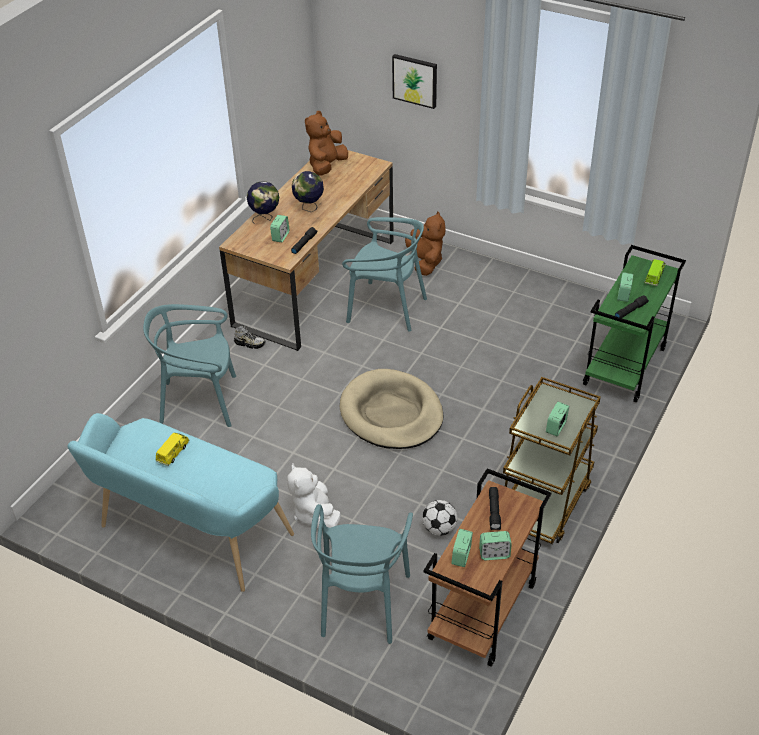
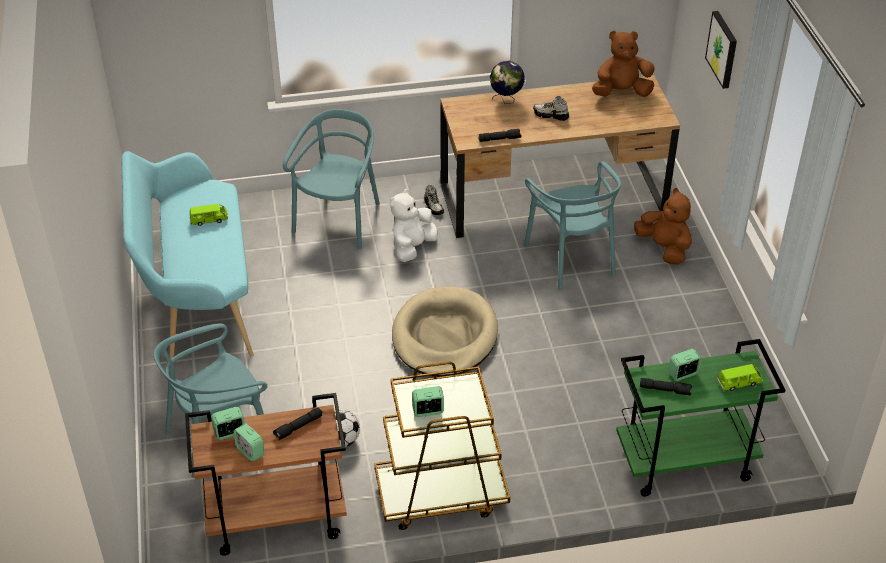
camera: 50 degrees right, 0 degrees up
(173, 453) = (209, 220): yellow toy car -> green toy car
(200, 401) = (339, 220): turquoise chair -> turquoise chair turned 60 degrees clockwise
(280, 237) = (492, 122): alarm clock -> none
(309, 208) = (550, 115): globe -> shoe
(314, 513) = (286, 355): white plush toy -> white plush toy (412, 247)
(425, 262) = (664, 248): brown plush toy -> brown plush toy turned 75 degrees counterclockwise

